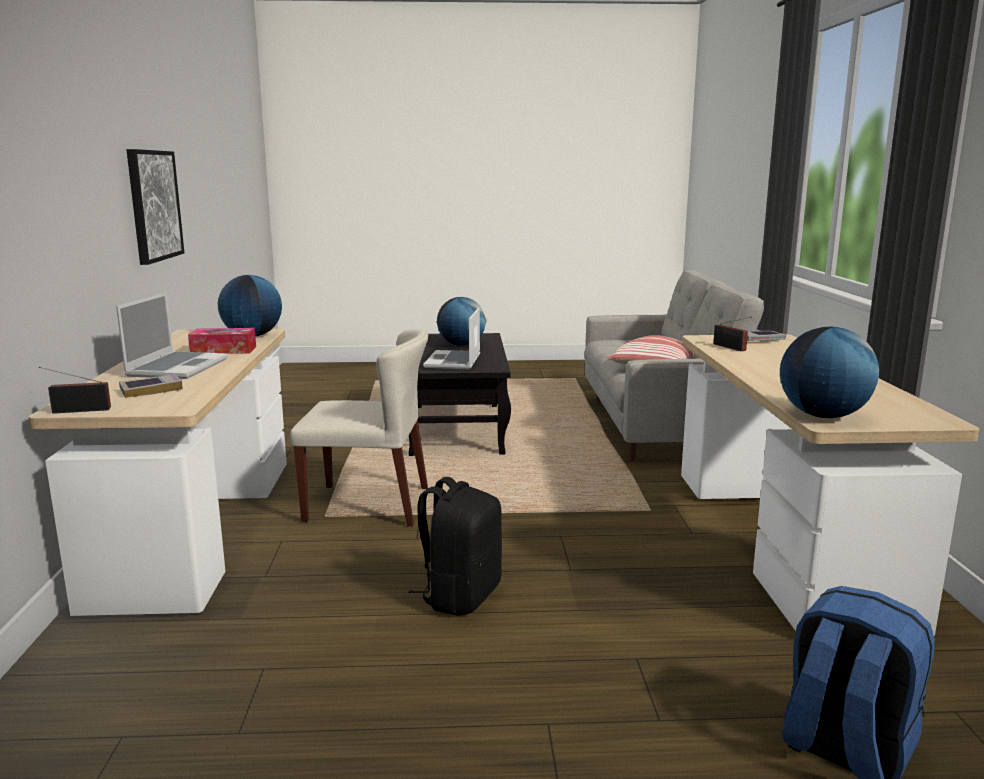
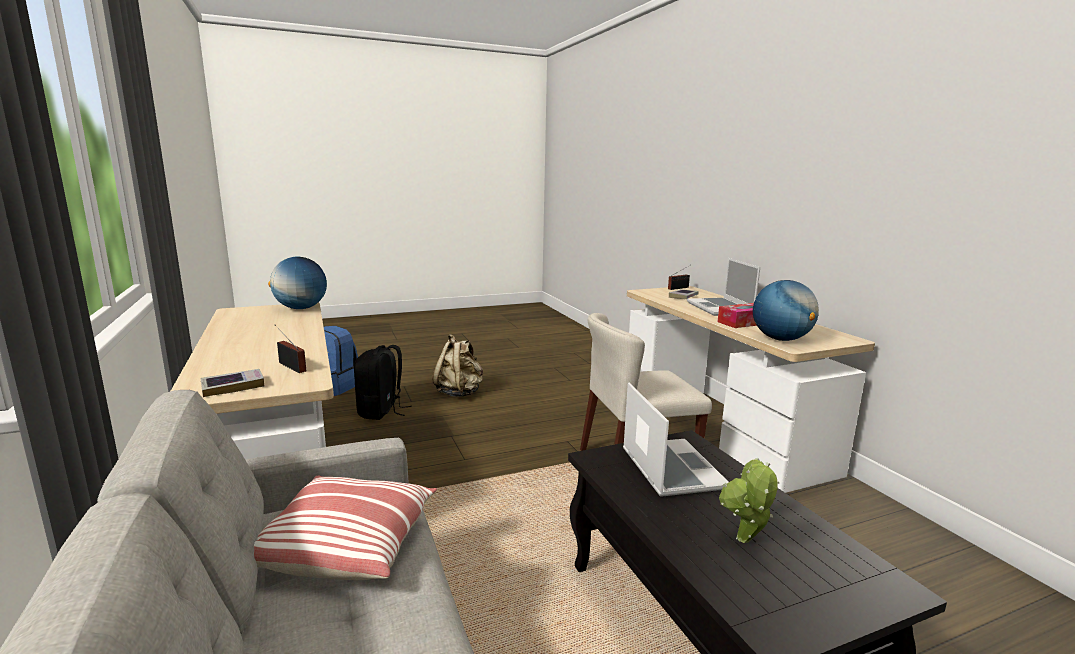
camera: 160 degrees right, 0 degrees up
(153, 205) = (885, 213): picture -> none
(460, 596) = (510, 413): black backpack -> black backpack (381, 412)
(461, 345) = (744, 542): globe -> potted plant
(530, 667) = (459, 393): none -> beige backpack

